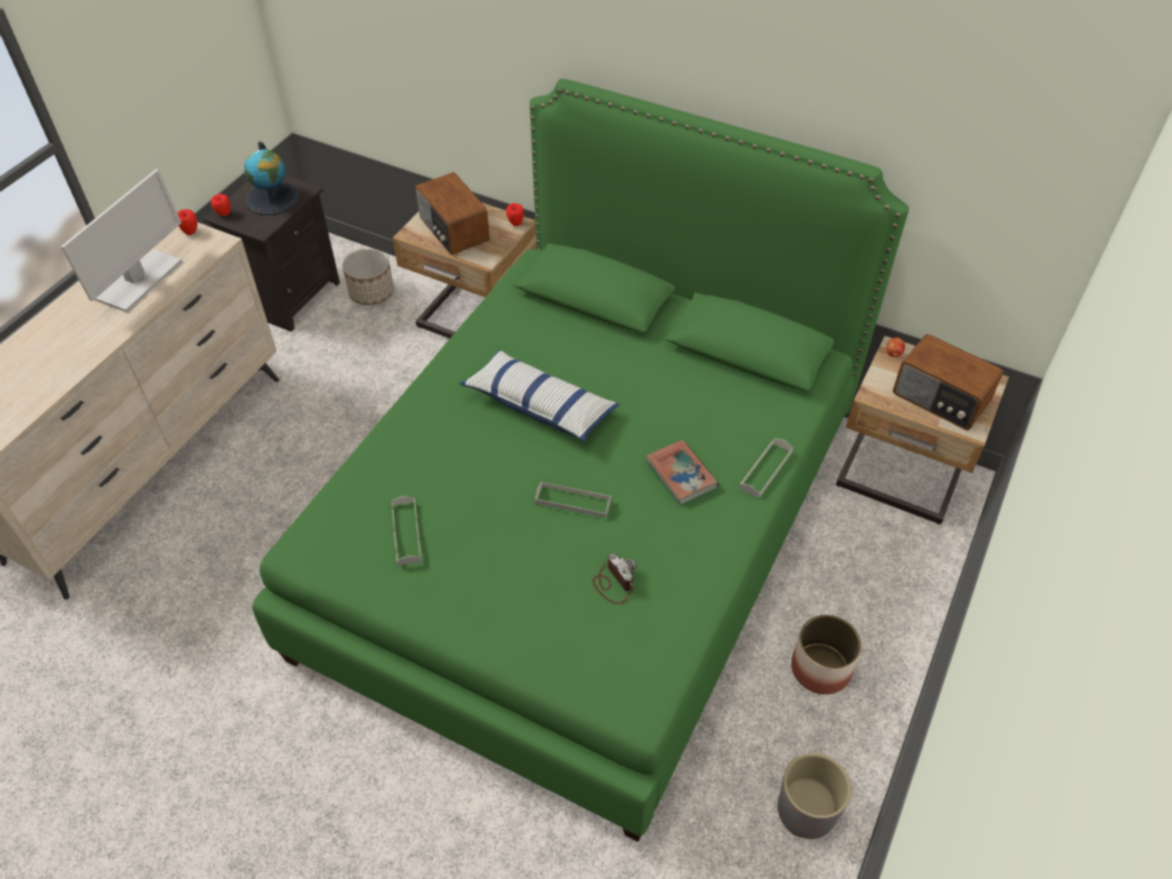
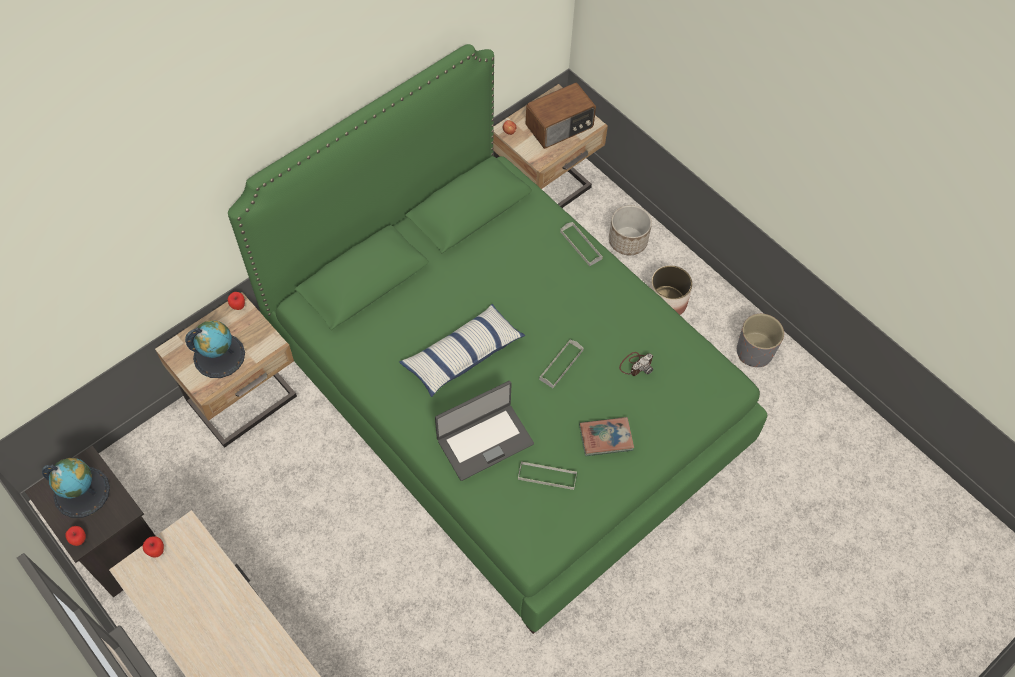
camera: 70 degrees left, 10 degrees up
(139, 281) = (206, 607): monitor -> none
(372, 293) = (157, 473): planter -> planter (628, 241)
(432, 458) = (484, 441): none -> laptop
(453, 230) = (219, 355): radio -> globe
(614, 582) = (636, 365): camera -> camera turned 150 degrees clockwise
(681, 475) = (565, 293): book -> book (606, 438)

